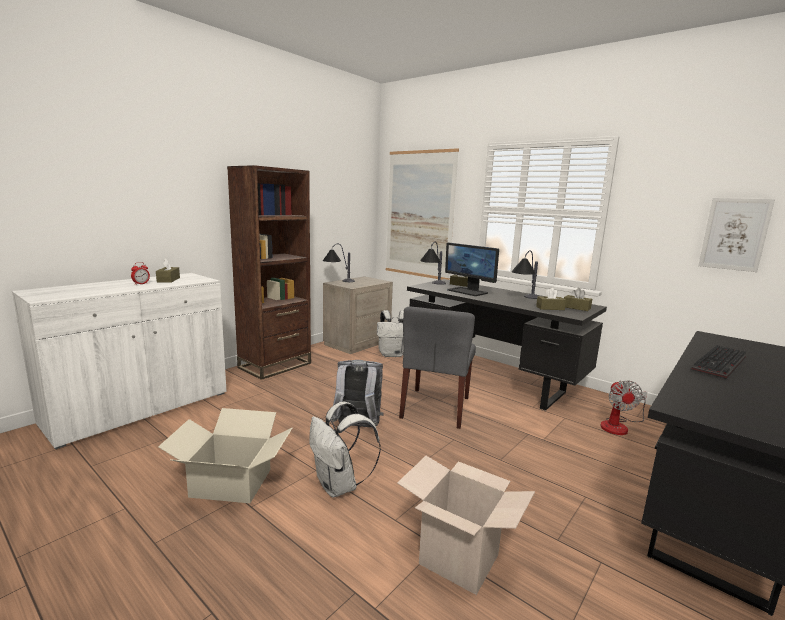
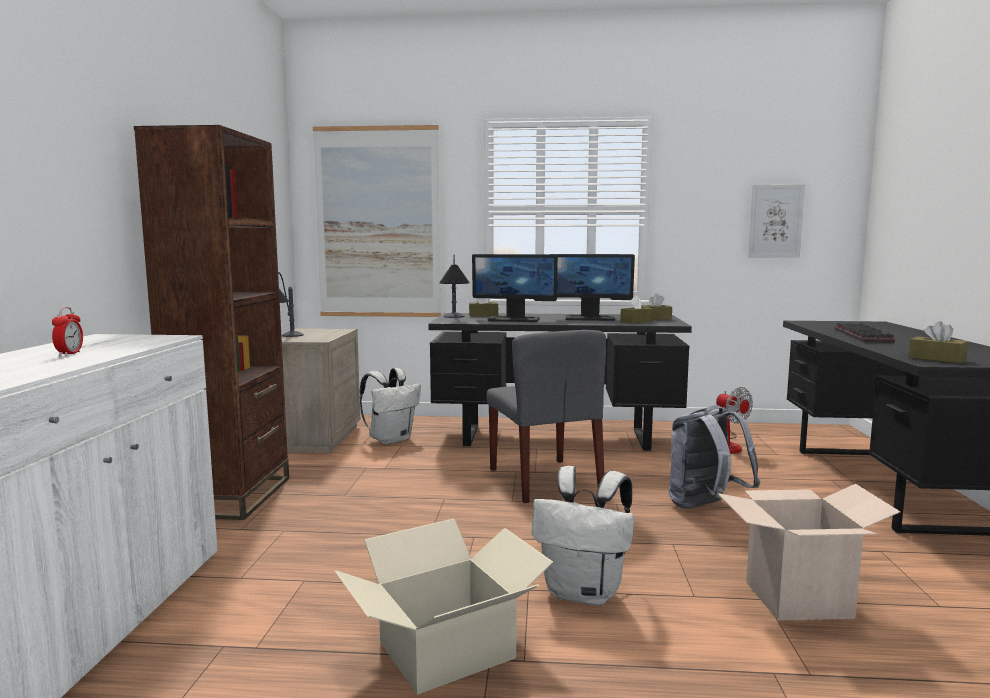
camera: 35 degrees left, 5 degrees down
(168, 280) = (100, 344): brown tissue box -> brown tissue box (936, 359)
(357, 427) = (494, 529): grey backpack -> grey backpack (705, 507)
(525, 299) = (590, 318): table lamp -> monitor

